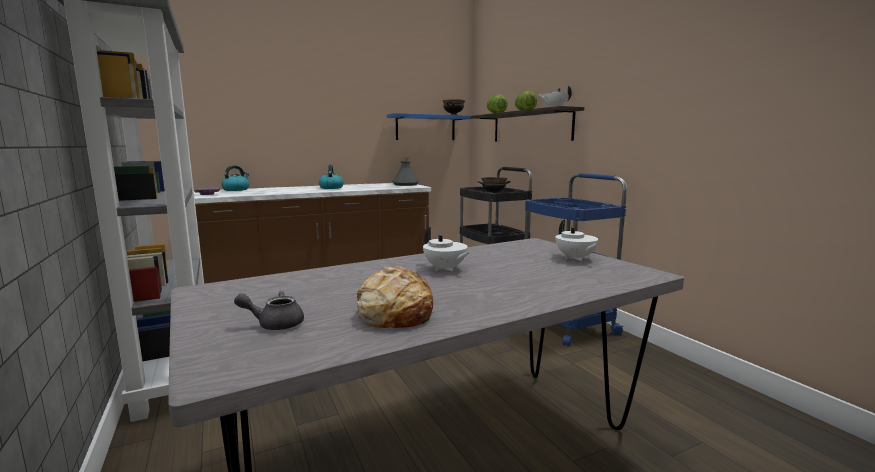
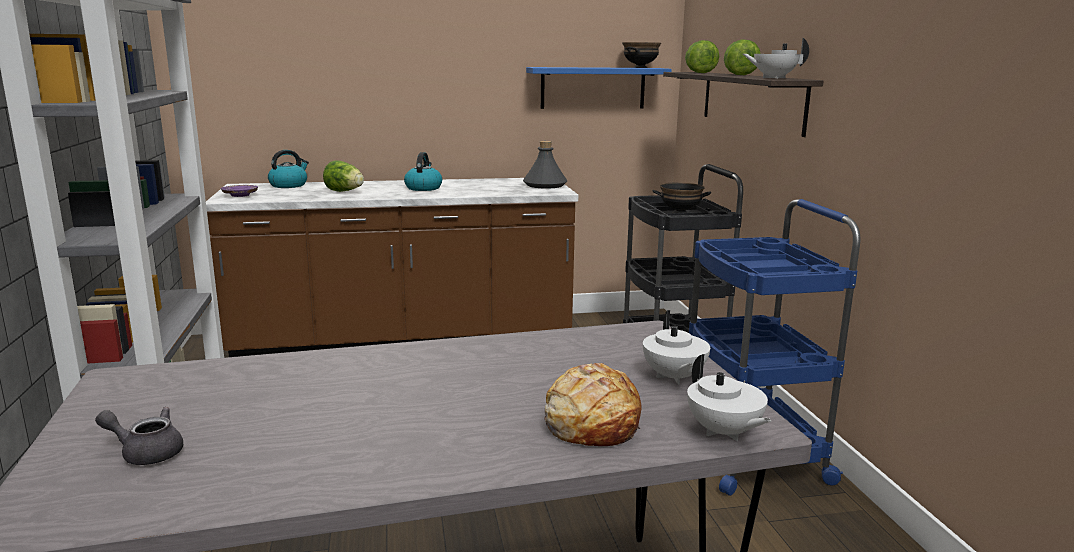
camera: 15 degrees right, 5 degrees up
(280, 190) = (345, 191): none -> lettuce
(394, 313) = (301, 456): bread -> bread (591, 422)
(445, 269) = (452, 376): white teapot -> white teapot (723, 432)

